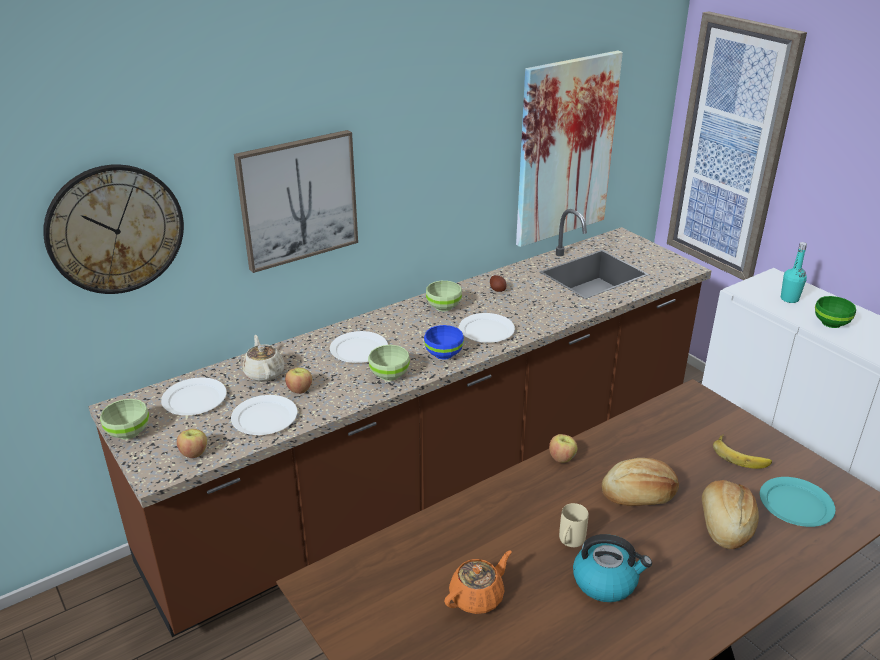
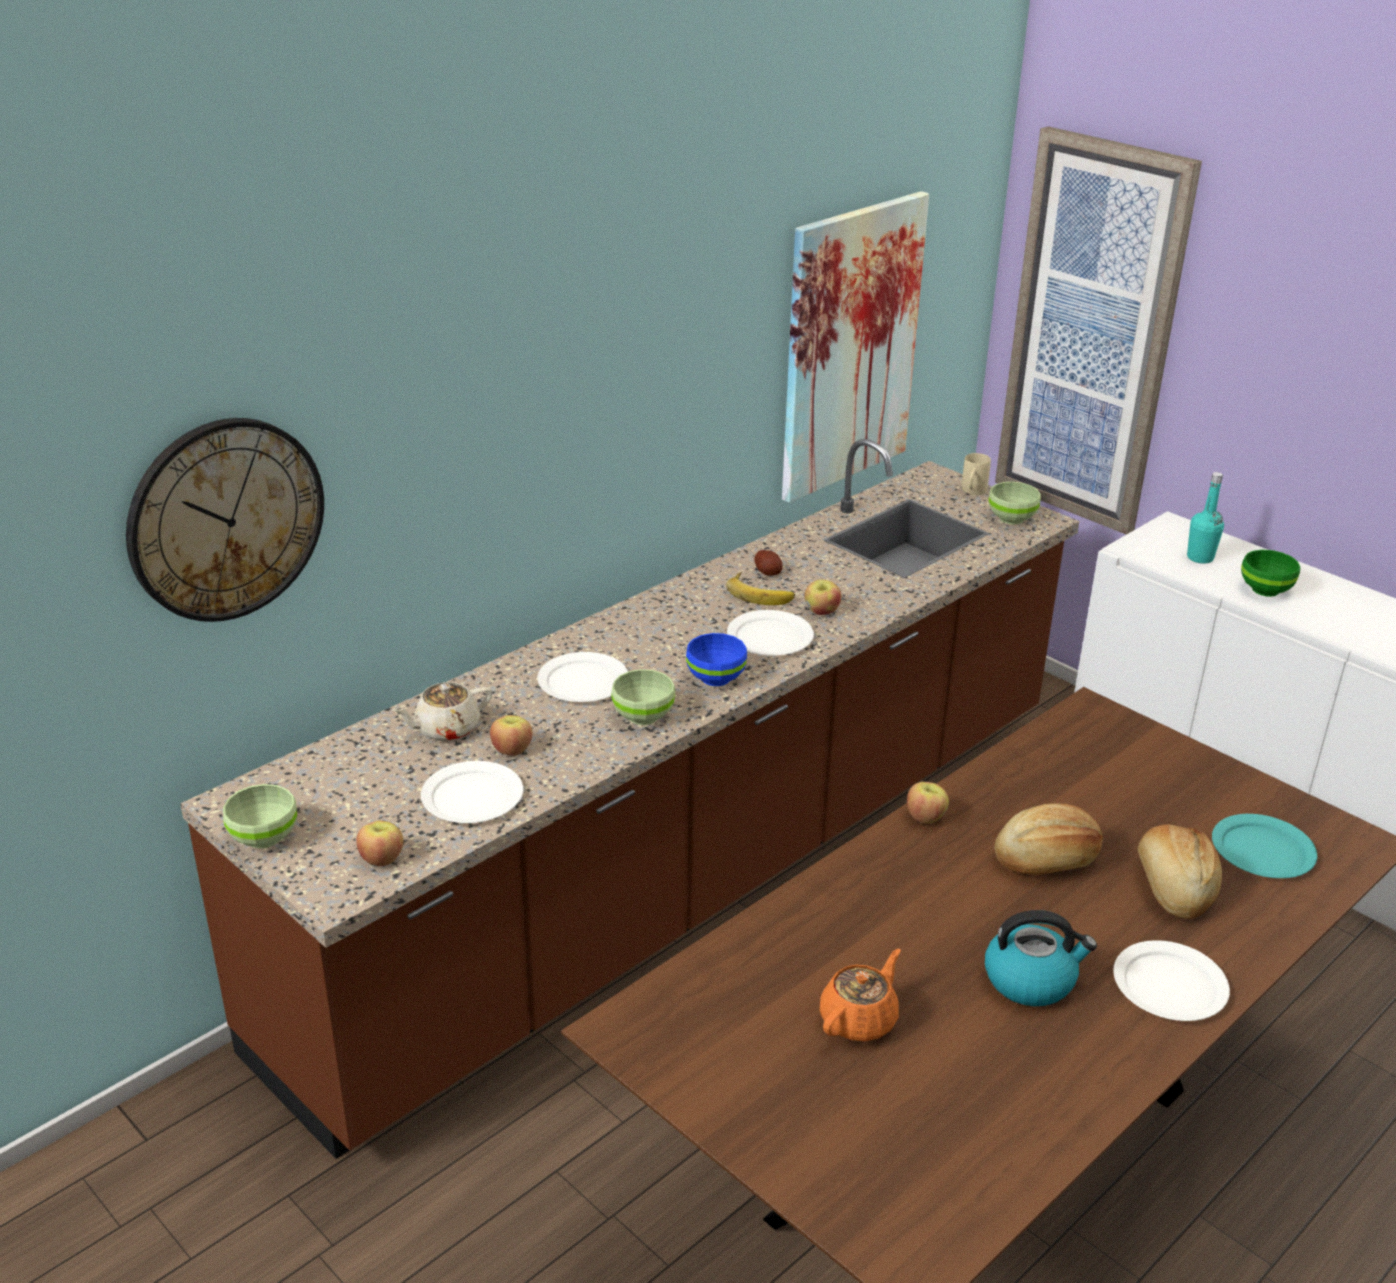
camera: 10 degrees left, 0 degrees up
(194, 399) = (349, 778): white plate -> white plate (1169, 985)
(264, 373) = (446, 729): beige teapot -> beige teapot turned 90 degrees counterclockwise
(298, 199) = (481, 453): picture -> none
(443, 307) = (692, 605): green bowl -> green bowl (1010, 519)
(525, 316) = (821, 612): none -> apple
(569, 542) = (967, 932): beige mug -> beige mug (972, 492)
(741, 455) = (1175, 789): banana -> banana (761, 593)

